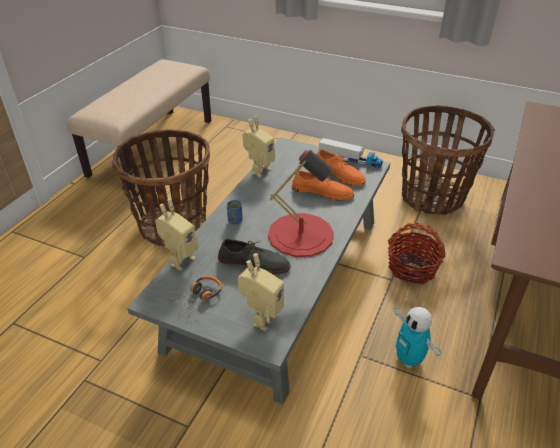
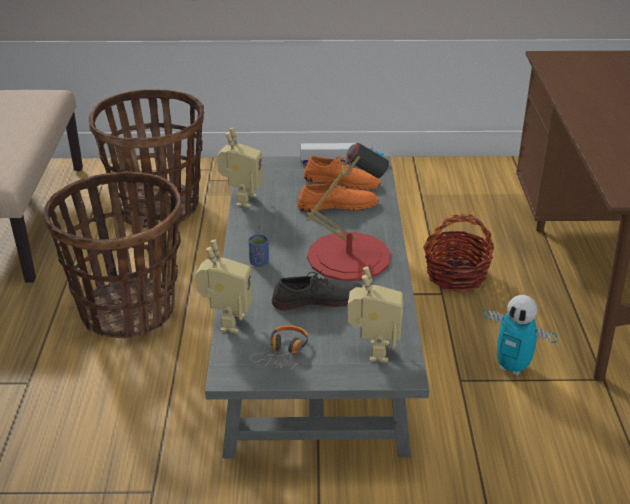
camera: 25 degrees left, 5 degrees down
(432, 197) = (428, 194): basket -> basket (158, 208)

